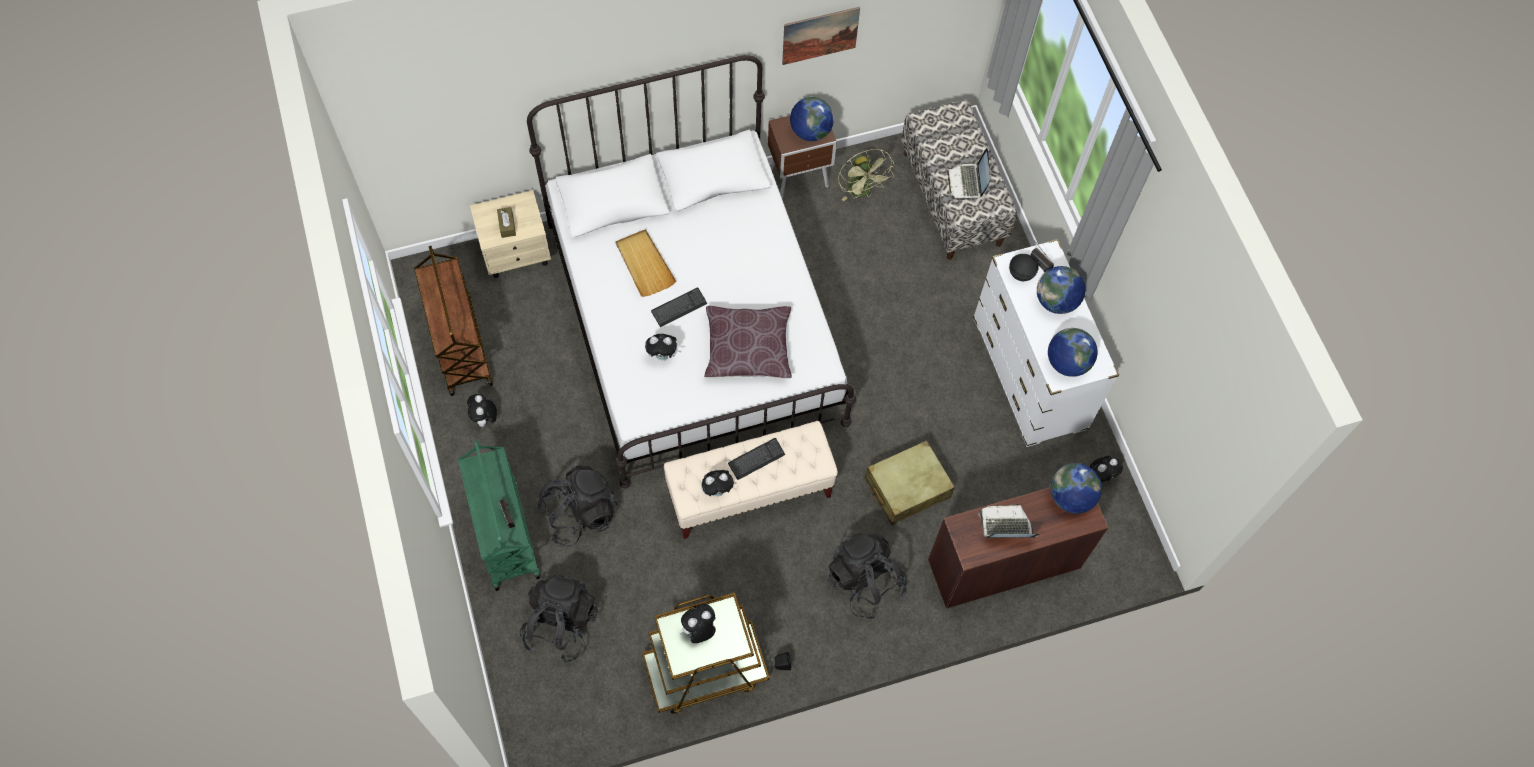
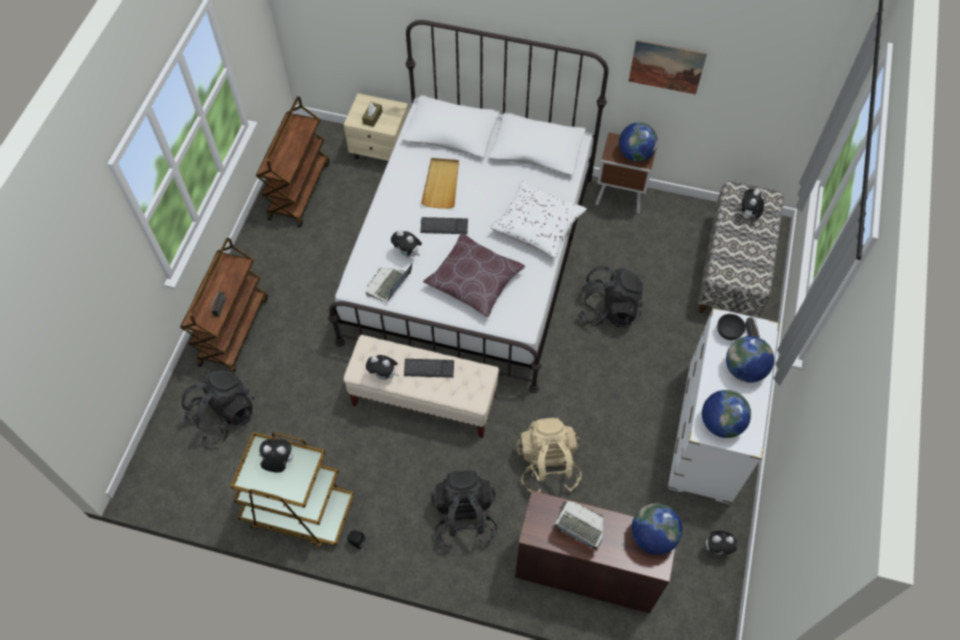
camera: 35 degrees right, 5 degrees down
(485, 419) = (278, 247): plush toy -> plush toy (748, 215)
(504, 533) = (233, 330): green cart -> brown cart
(579, 513) = (293, 345): black backpack -> black backpack (608, 309)
(769, 258) = (537, 226): none -> white pillow
(862, 191) = (663, 229): green fan -> none
(907, 487) = (547, 465): beige suitcase -> beige backpack
(967, 182) = (741, 253): laptop -> laptop (388, 285)

